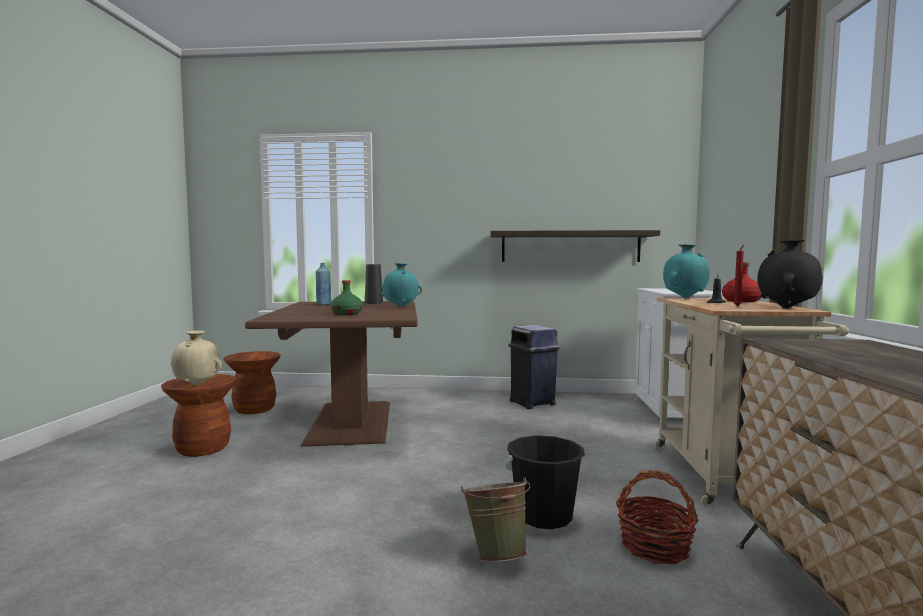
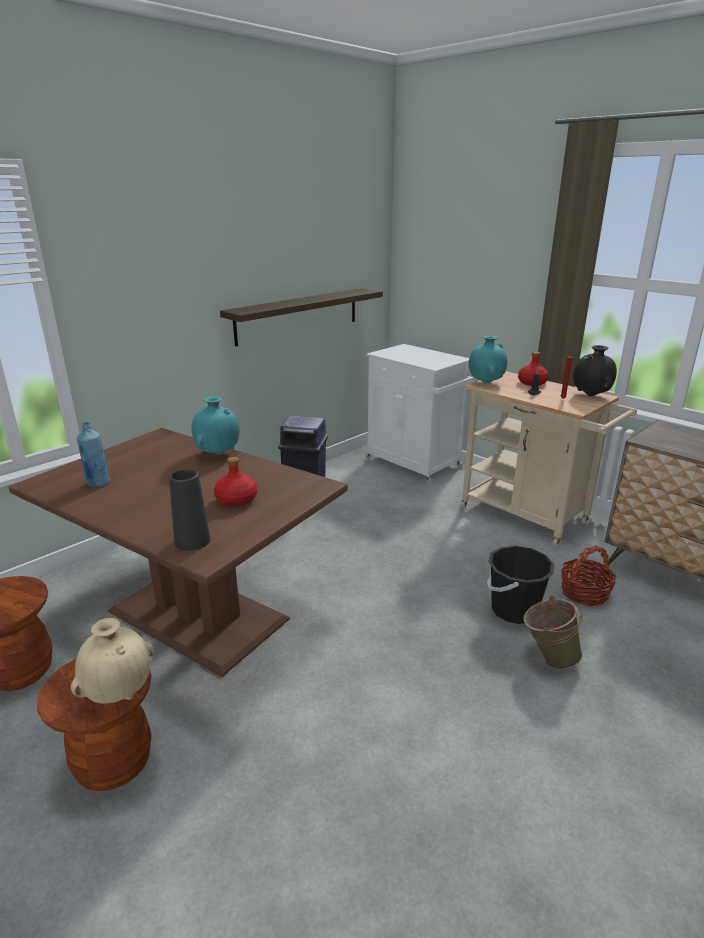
camera: 50 degrees left, 20 degrees up
(347, 313) = (236, 499): green bottle -> red bottle
(373, 303) = (144, 453): black vase -> black vase (192, 541)

